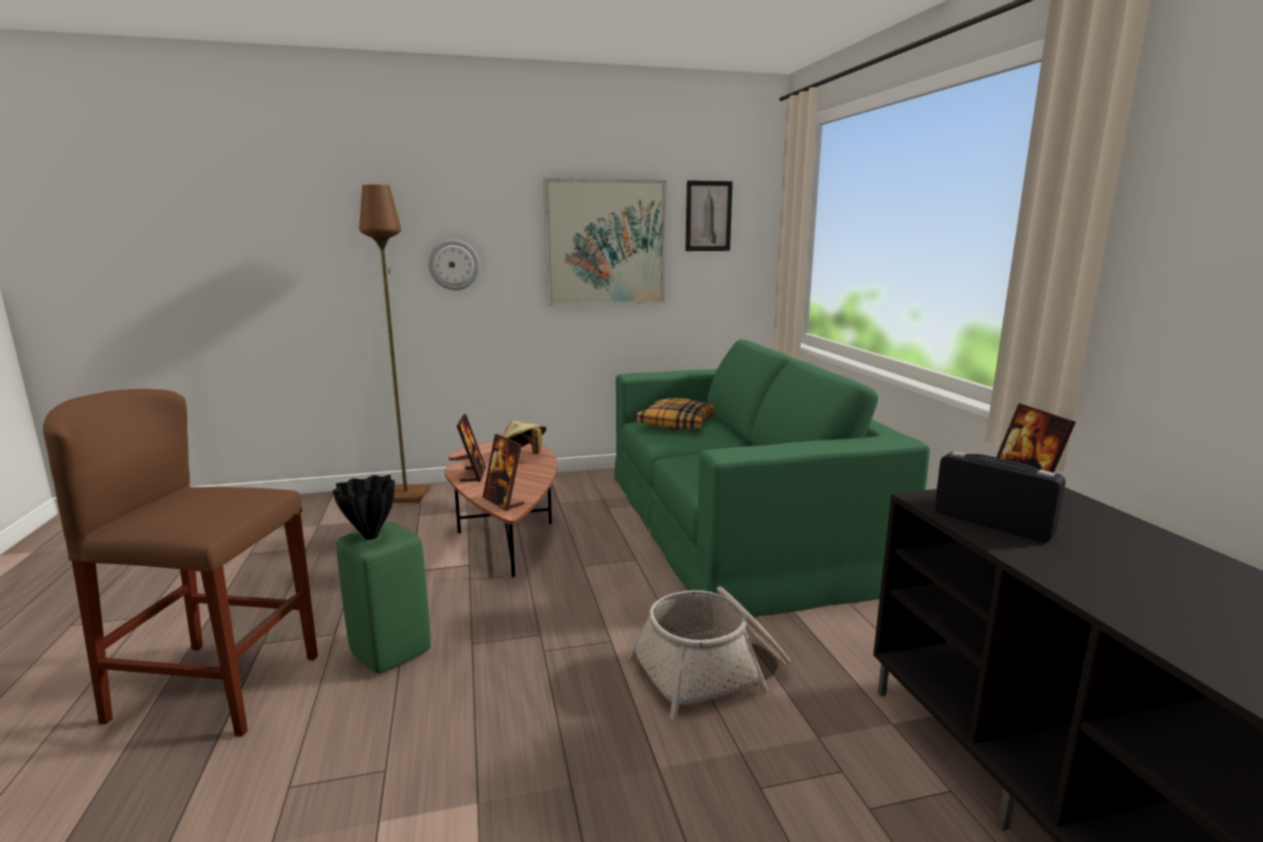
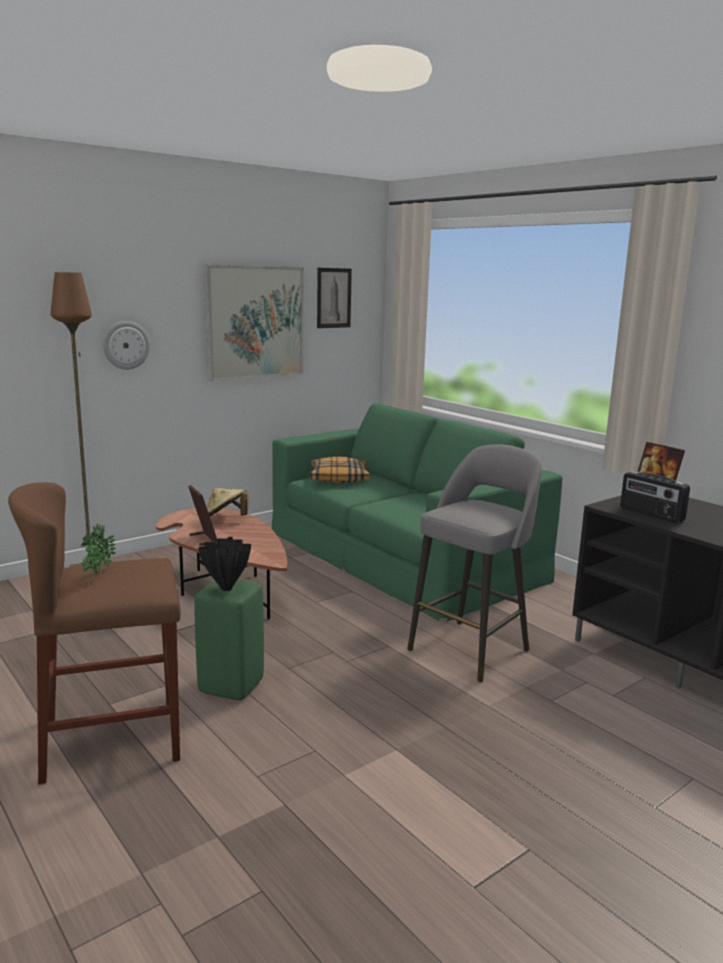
camera: 25 degrees left, 0 degrees up
(182, 500) = (96, 575): none -> potted plant
(503, 501) = (259, 555): picture frame -> none
(712, 670) = (471, 649): basket -> grey stool
(992, 523) = (651, 514): radio -> radio turned 150 degrees counterclockwise

